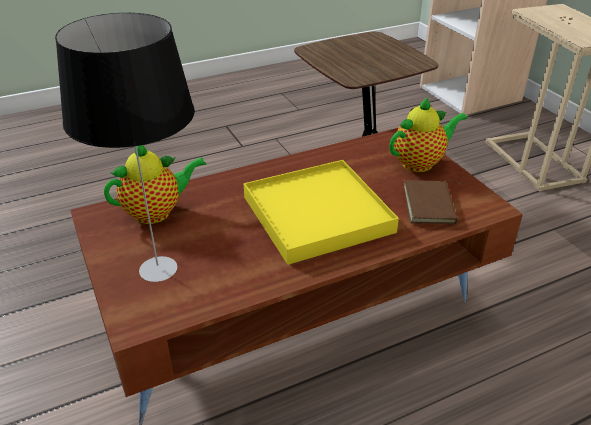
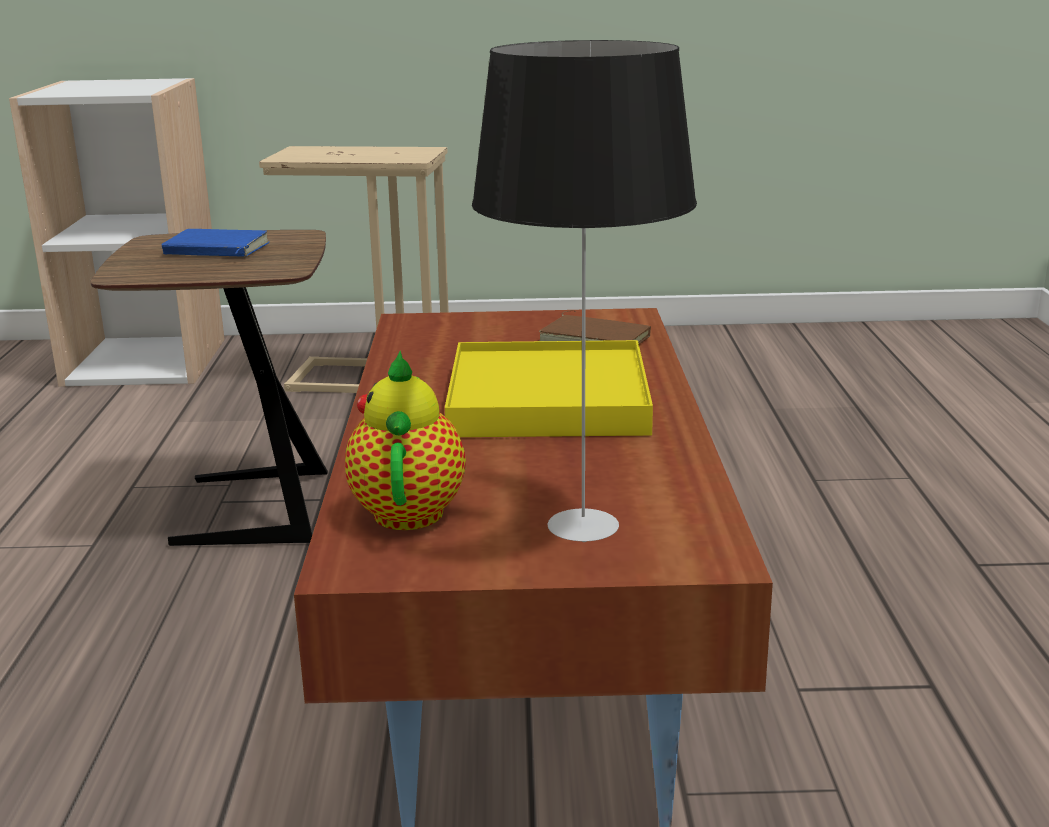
camera: 65 degrees left, 15 degrees down
(369, 54) = (215, 250): none -> blue book
(420, 163) = (490, 325): teapot -> none

